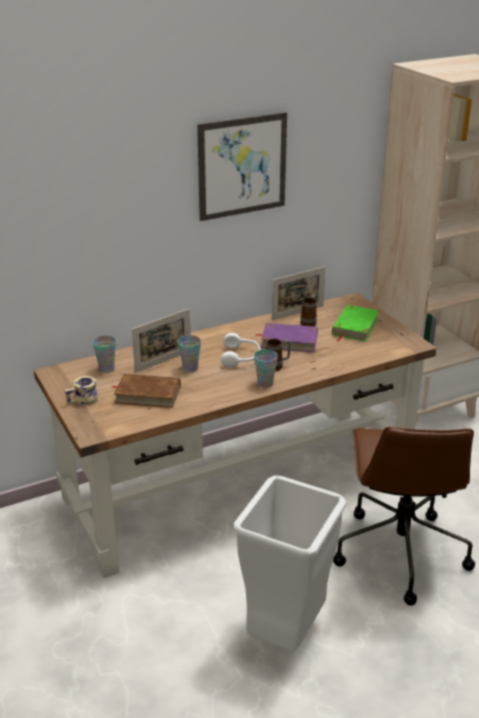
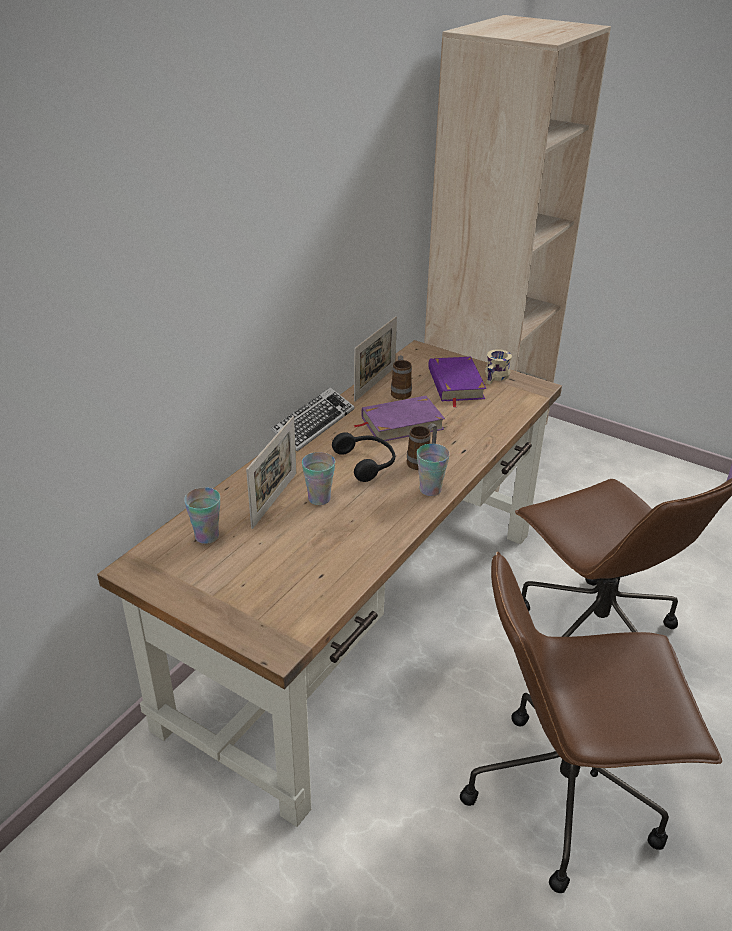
camera: 30 degrees left, 5 degrees up
(83, 401) = (220, 598): beige mug -> beige mug (497, 377)
(147, 394) = (300, 556): brown book -> none
(230, 326) = (313, 424): none -> keyboard
(241, 357) = (367, 462): white headphones -> black headphones
(242, 166) = (308, 198): picture -> none
(286, 633) = (566, 795): white trash can -> brown office chair
(355, 327) = (455, 384): green book -> purple book

